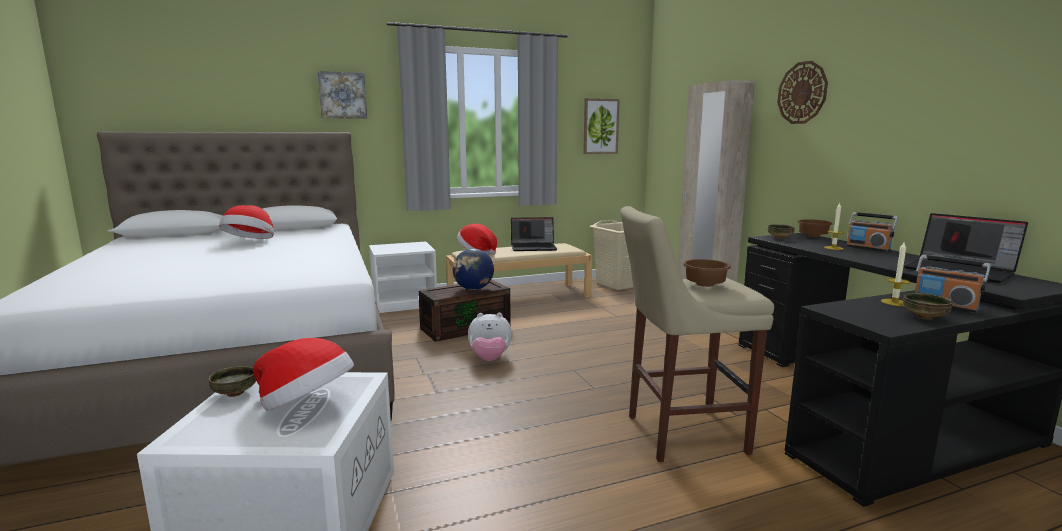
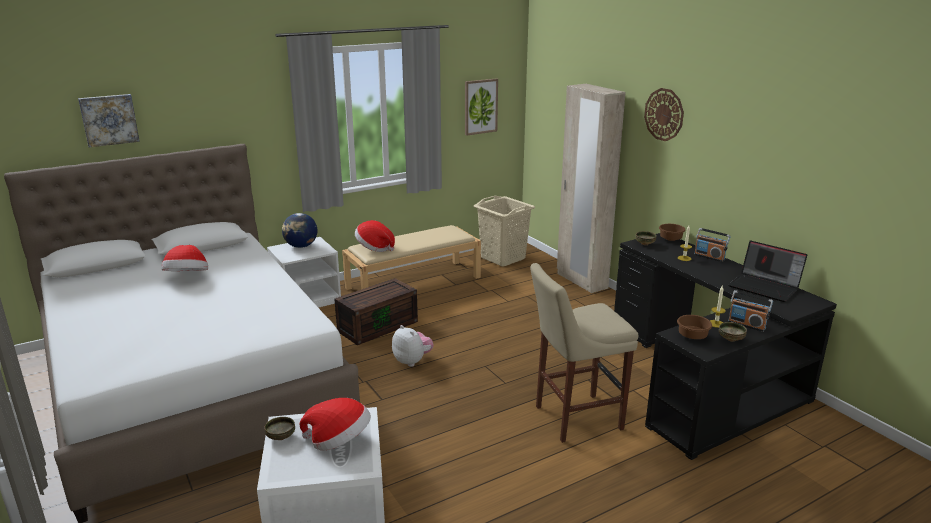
camera: 10 degrees left, 10 degrees up
(342, 95) = (234, 107): picture -> picture (109, 120)
(473, 289) = (384, 293): globe -> globe (301, 246)
(490, 359) = (412, 361): plush toy -> plush toy turned 120 degrees counterclockwise
(534, 247) = (425, 235): laptop -> none
(703, 285) = (590, 318): brown bowl -> brown bowl (691, 336)

